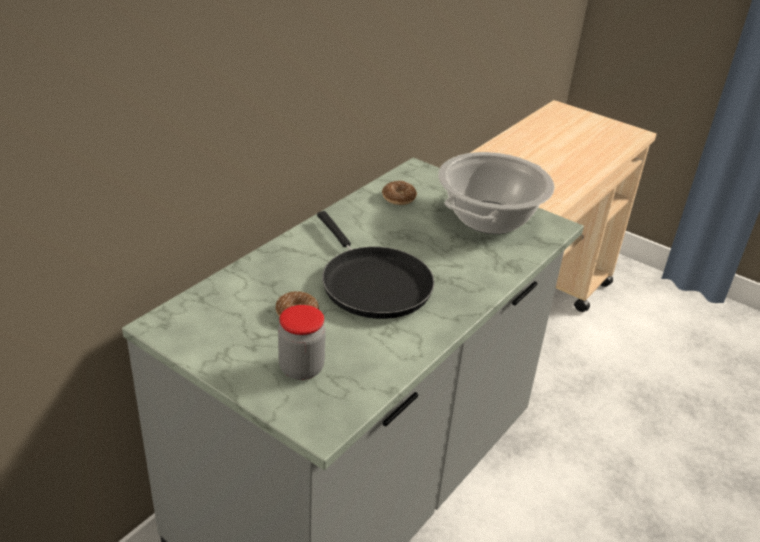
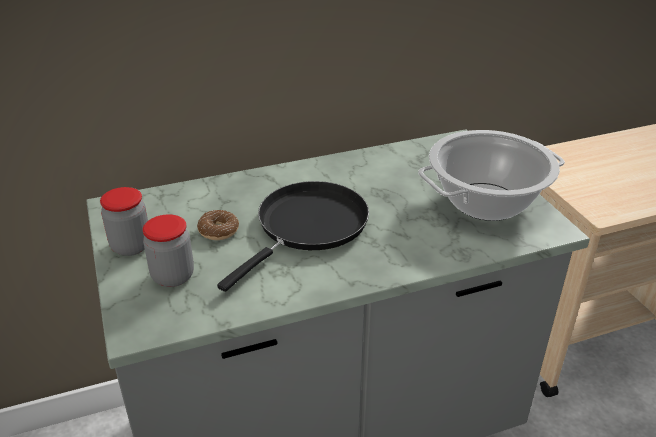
camera: 35 degrees right, 0 degrees up
(228, 356) = (131, 246): none -> jar
(372, 283) = (308, 226): black frying pan -> black frying pan turned 150 degrees counterclockwise
(398, 198) = (412, 161): donut -> none

